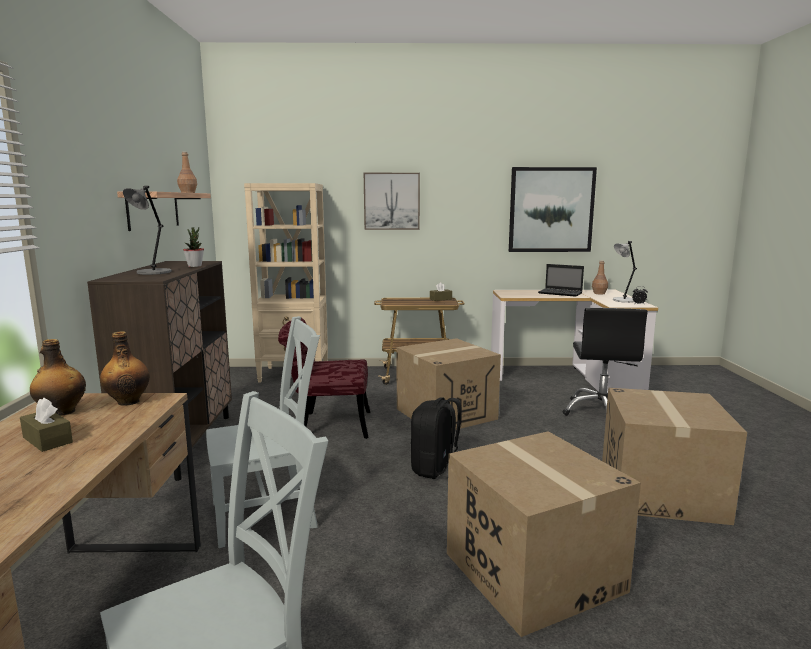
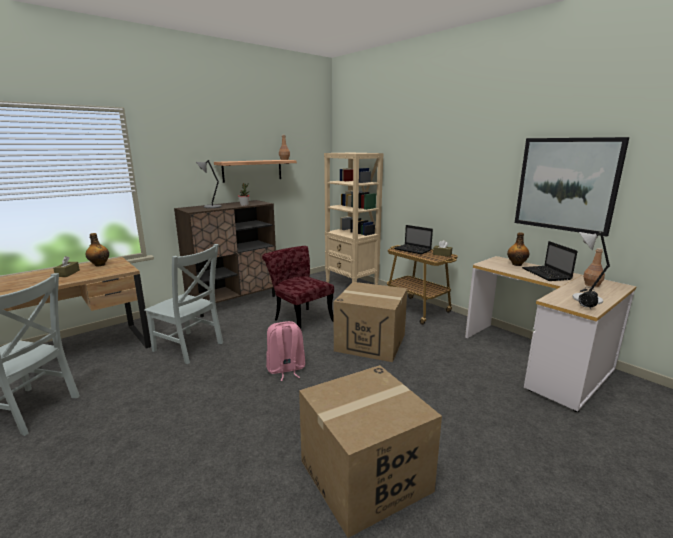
camera: 50 degrees right, 5 degrees up
(128, 401) = (119, 267): bottle -> bottle (516, 264)
(391, 201) = (426, 167): picture -> none
(406, 301) = (413, 250): none -> laptop
(436, 469) = (286, 369): black backpack -> pink backpack
(532, 572) = (191, 447): cardboard box -> none
(601, 412) = (486, 400): black office chair -> none

